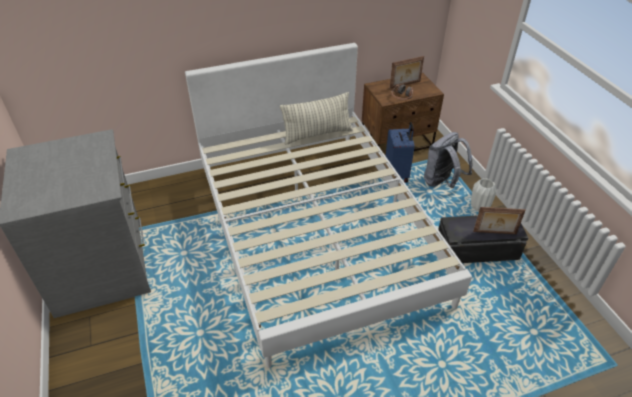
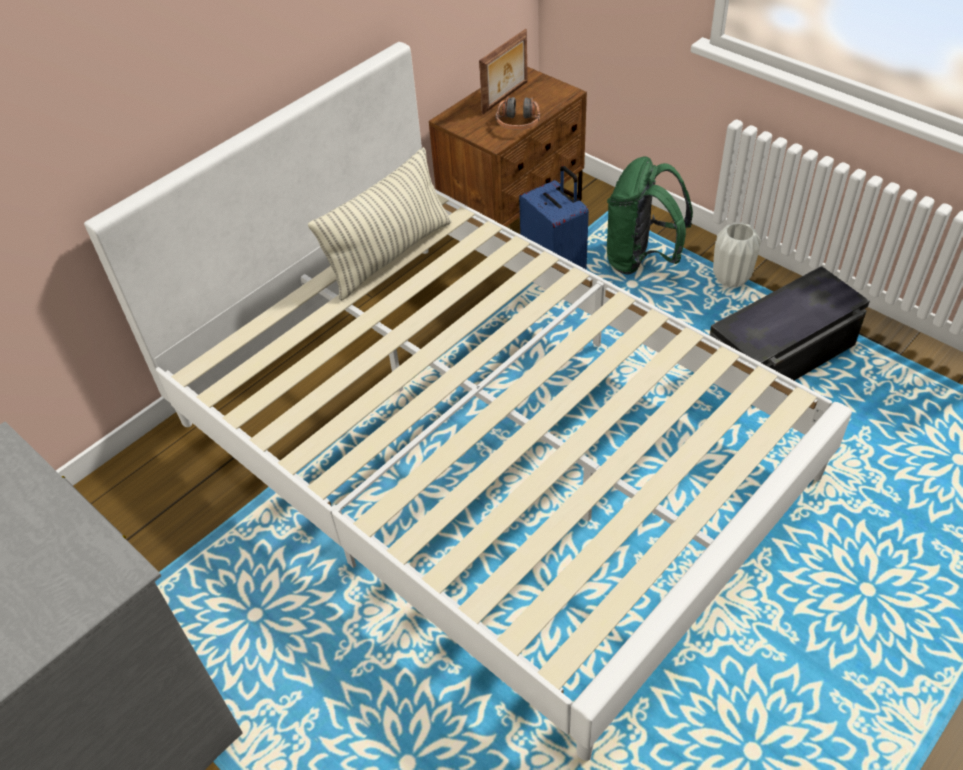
camera: 25 degrees left, 5 degrees up
(442, 182) = (641, 259): grey backpack -> green backpack
(494, 233) = (815, 316): picture frame -> none

